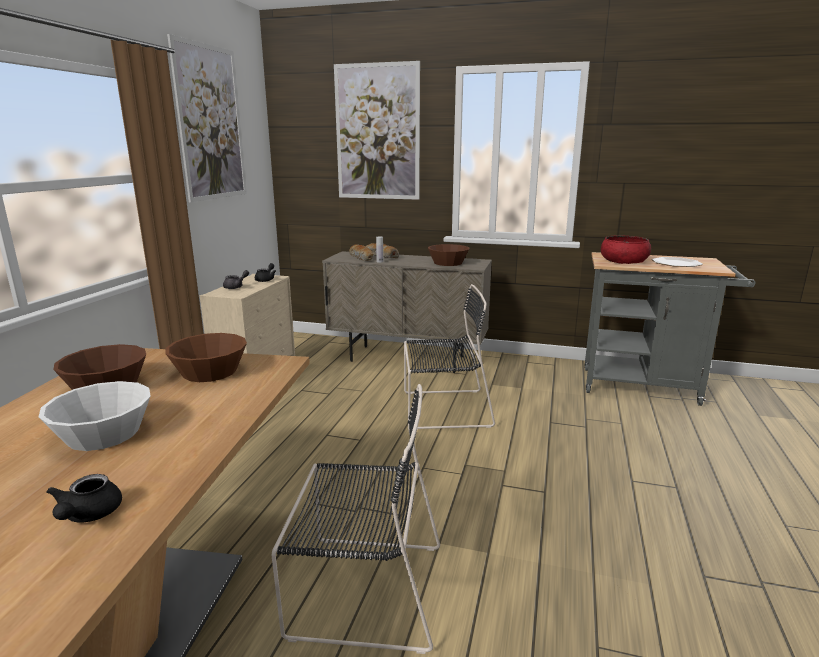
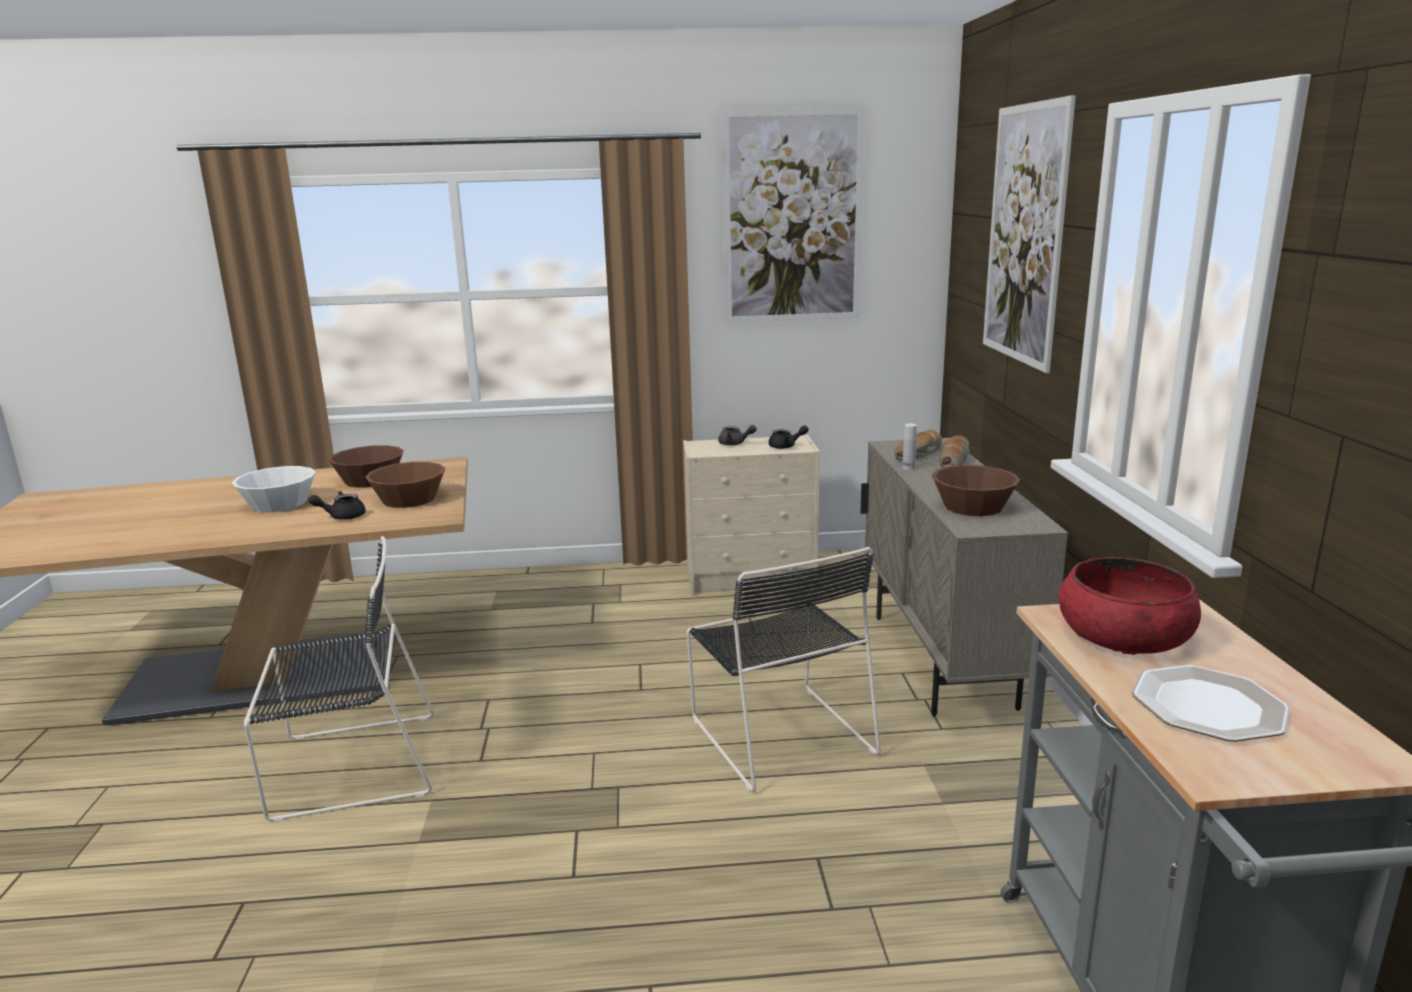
camera: 70 degrees right, 0 degrees up
(88, 515) = (160, 532): black teapot -> black teapot (342, 516)
(362, 589) = (349, 766): black chair -> black chair turned 90 degrees counterclockwise

